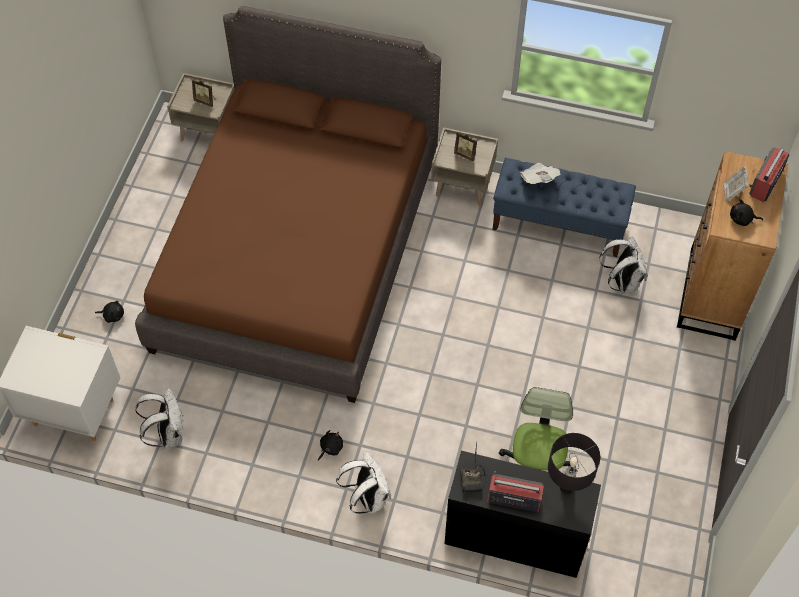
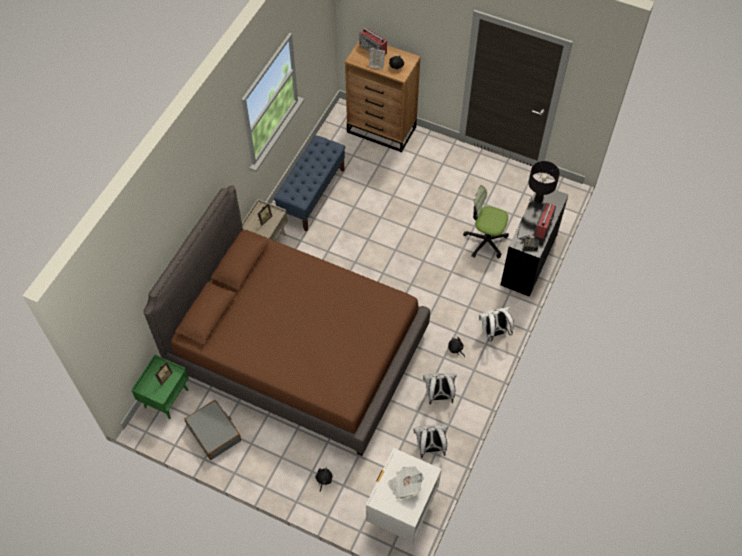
camera: 80 degrees left, 0 degrees up
(167, 188) = (214, 433): none -> grey suitcase
(209, 131) = (166, 398): beige nightstand -> green nightstand
(539, 179) = (299, 182): newspaper -> newspaper (405, 485)
(622, 282) = (363, 171): white backpack -> white backpack (439, 396)

